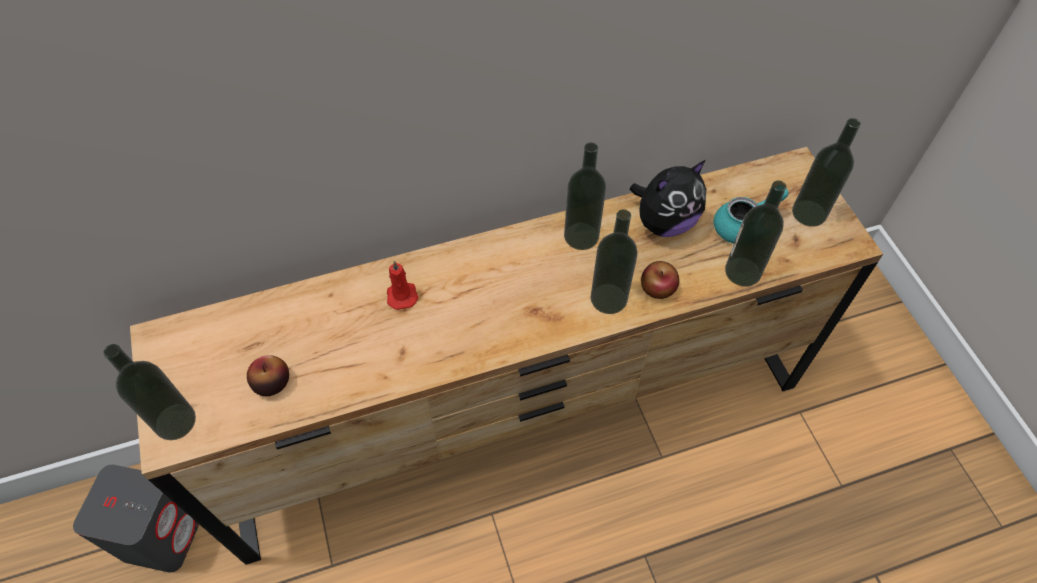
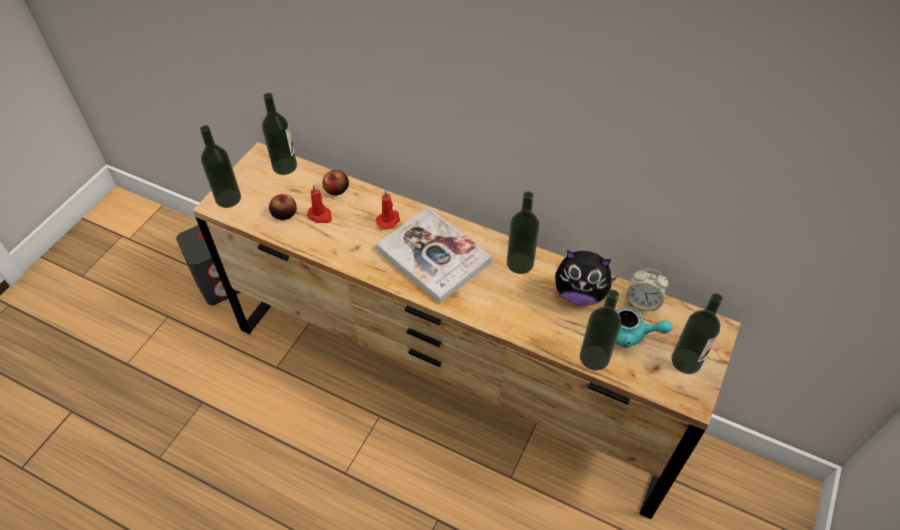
camera: 45 degrees right, 5 degrees down
(318, 350) = (320, 215): none -> red candle
(493, 295) = (433, 256): none -> book
(608, 298) = (494, 307): bottle -> bottle (284, 166)
(658, 288) = (529, 324): apple -> apple (336, 189)
(720, 189) = (642, 302): none -> alarm clock

